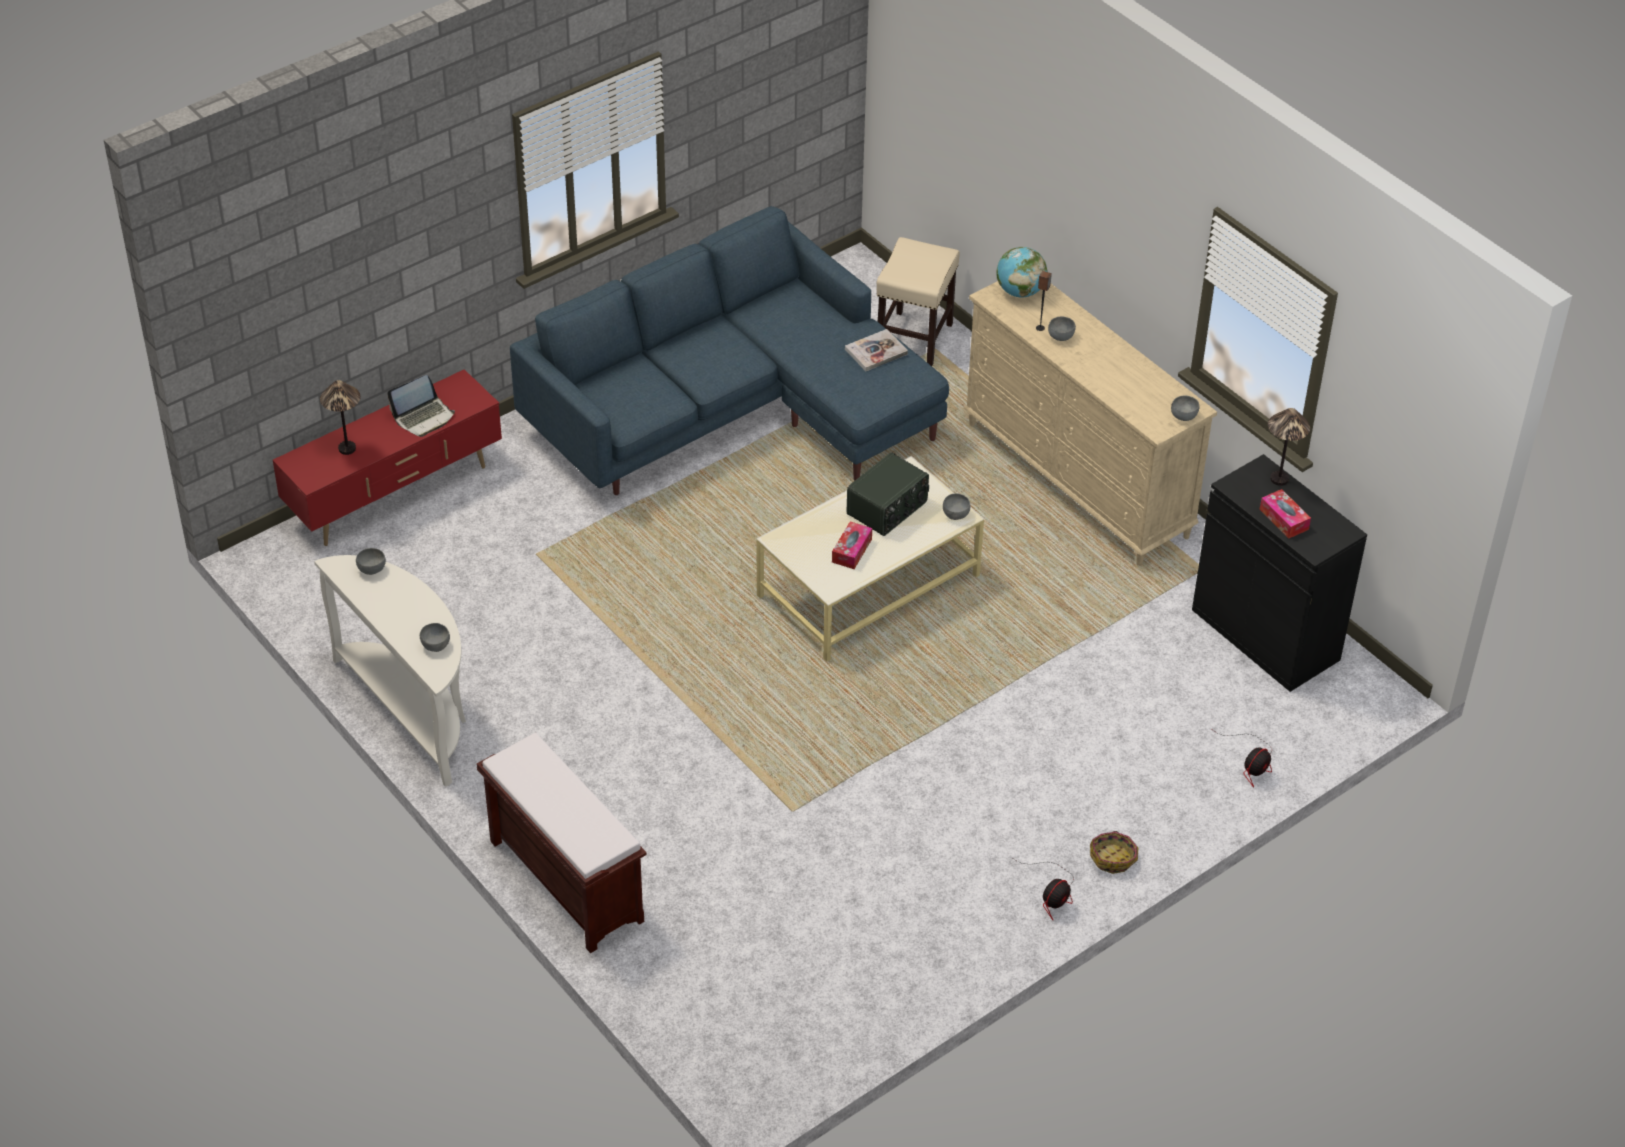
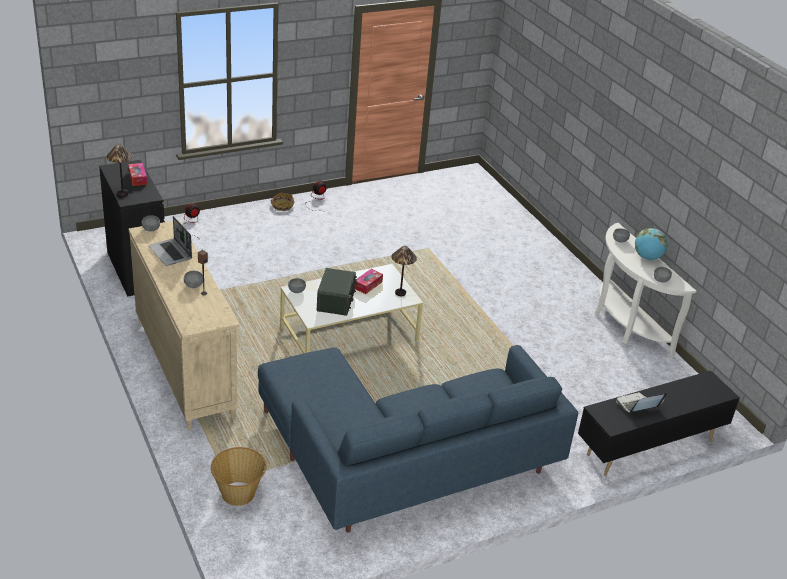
camera: 170 degrees left, 10 degrees down
(347, 448) = (688, 394): table lamp -> table lamp (400, 293)
(396, 495) = (648, 447): red tv stand -> black tv stand
(564, 880) = (544, 244): brown bench -> none
(876, 352) = (302, 386): book -> none
(888, 509) = (336, 301): radio -> radio turned 135 degrees clockwise
(914, 338) = (239, 493): beige stool -> basket
(1020, 292) = (201, 319): globe -> globe (647, 257)
(1125, 381) = (171, 253): none -> laptop

